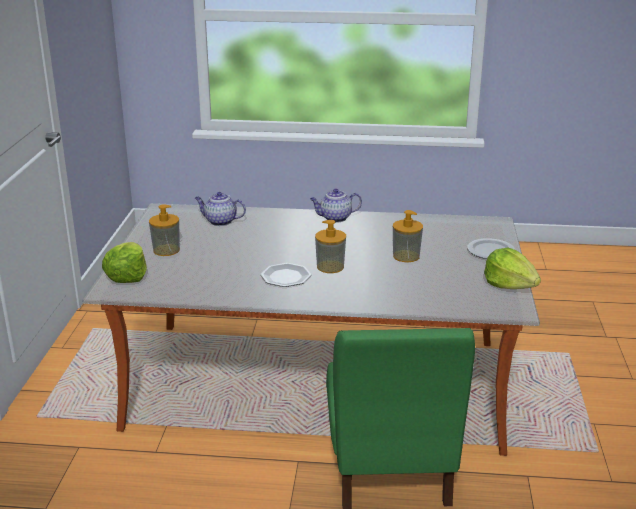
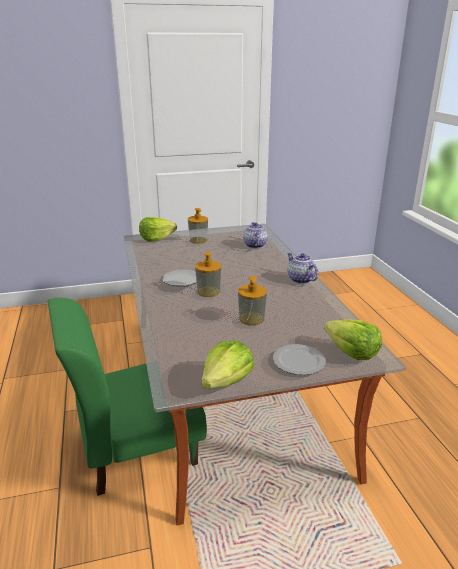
camera: 70 degrees right, 0 degrees up
(485, 229) = (352, 352): none -> lettuce

